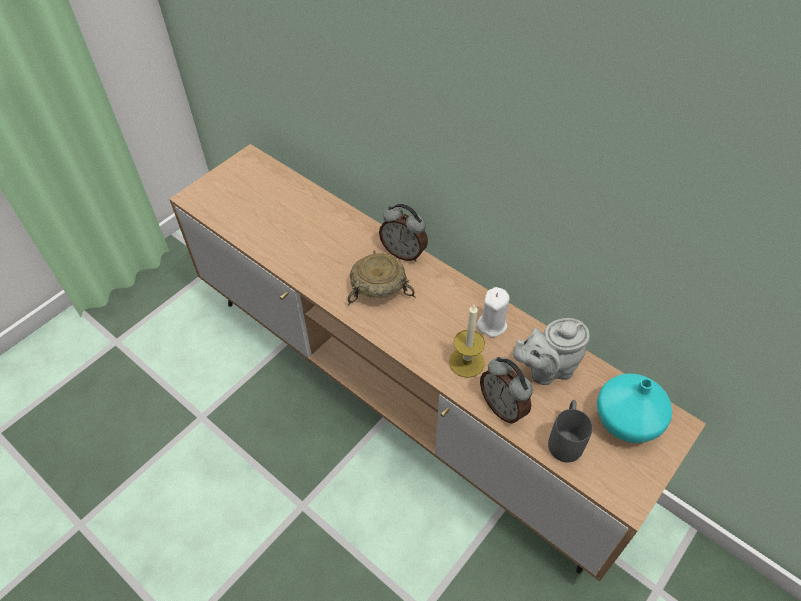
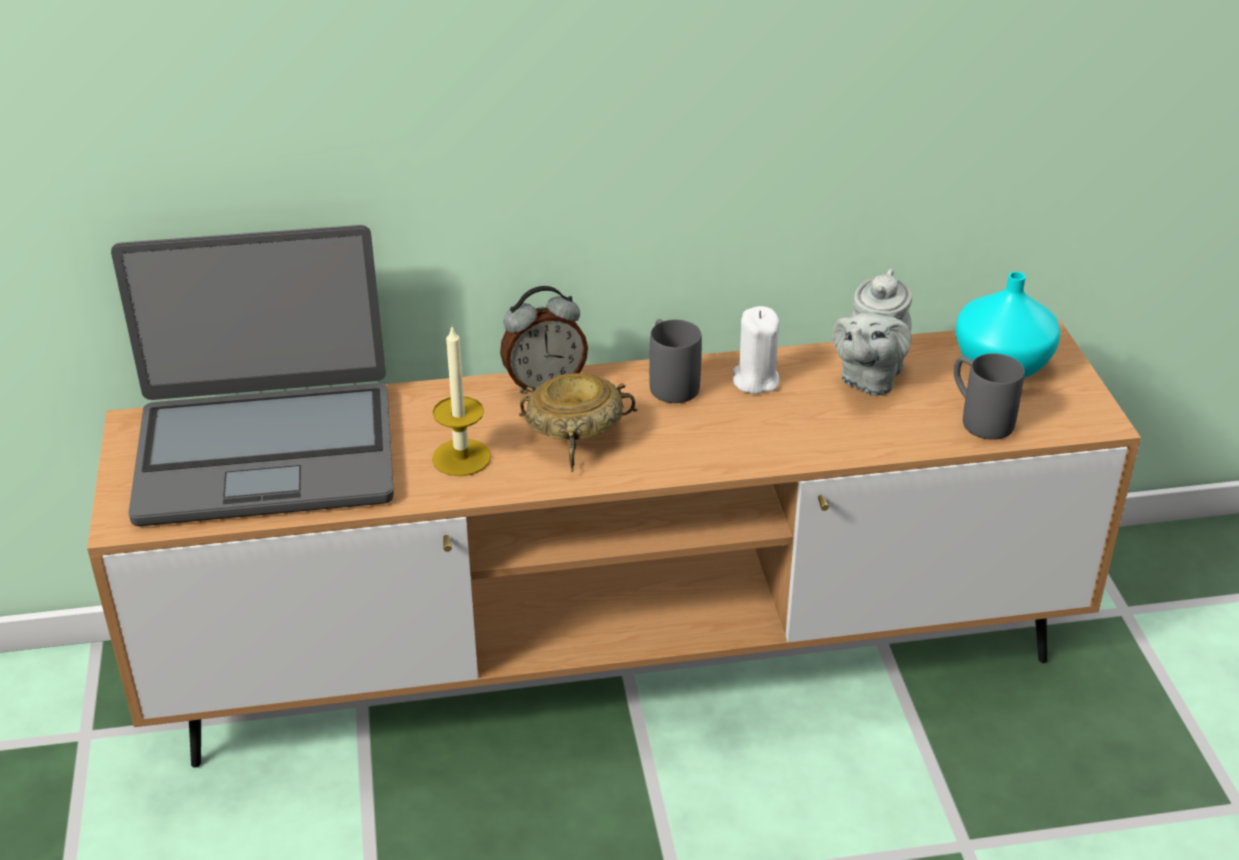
camera: 50 degrees left, 15 degrees down
(268, 203) = (266, 453): none -> laptop
(454, 294) = (669, 382): none -> grey mug
(466, 362) = (787, 429): candle -> candle (461, 457)
(503, 407) = (884, 437): alarm clock -> none

